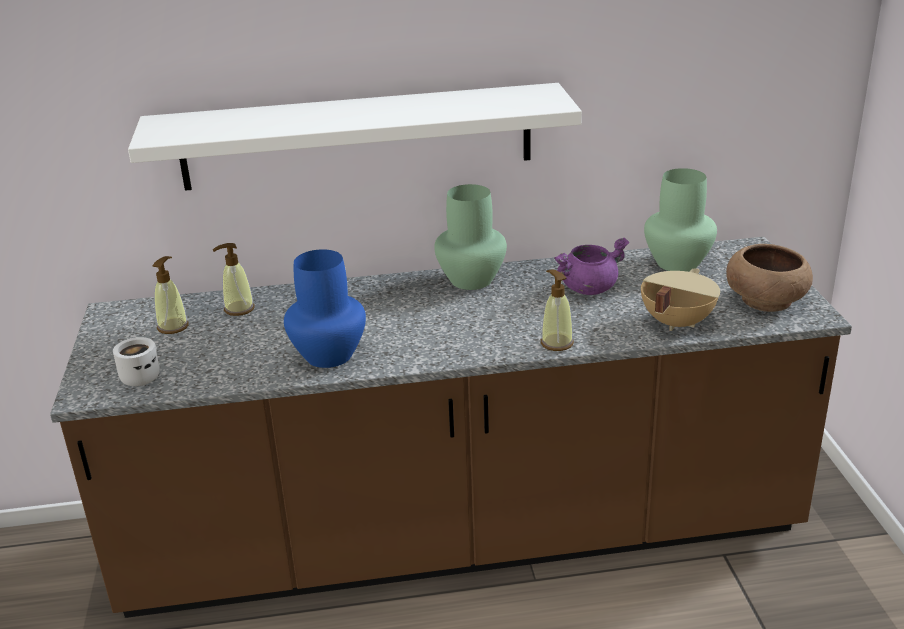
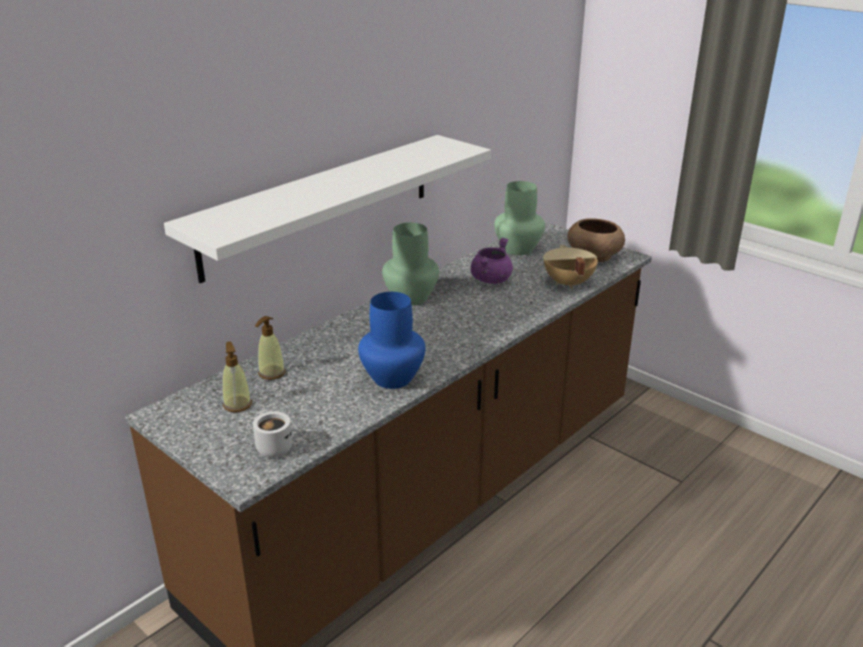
camera: 40 degrees left, 0 degrees up
(556, 343) = (522, 317): soap dispenser -> none

